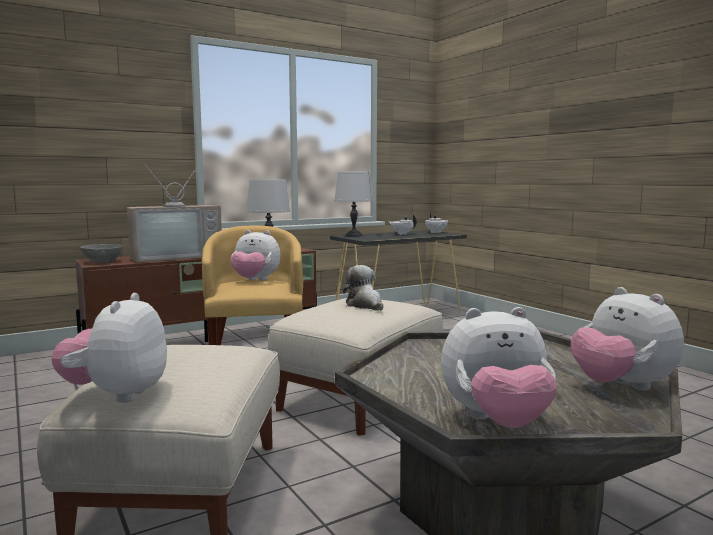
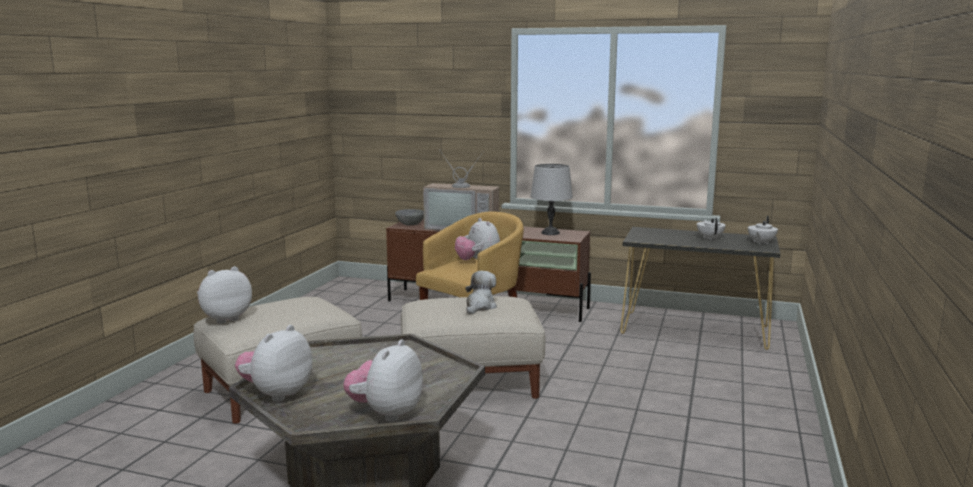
camera: 50 degrees right, 5 degrees up
(354, 235) = (652, 231): grey table lamp -> none
(496, 422) = (276, 394): plush toy -> plush toy turned 75 degrees clockwise

